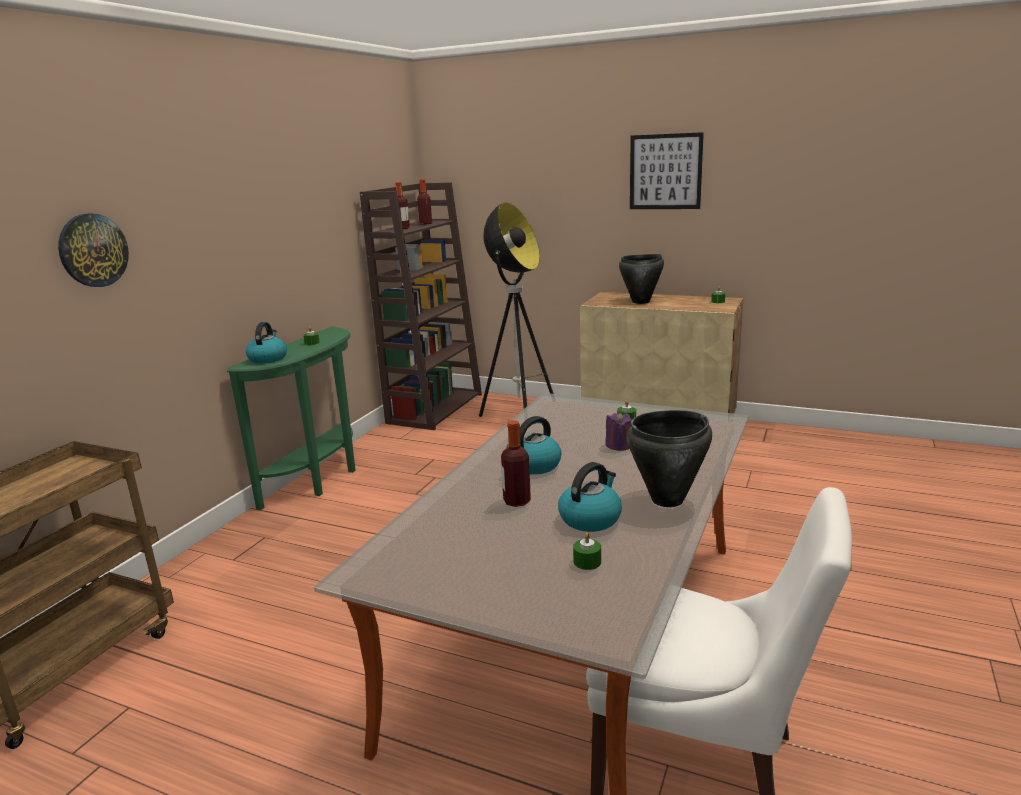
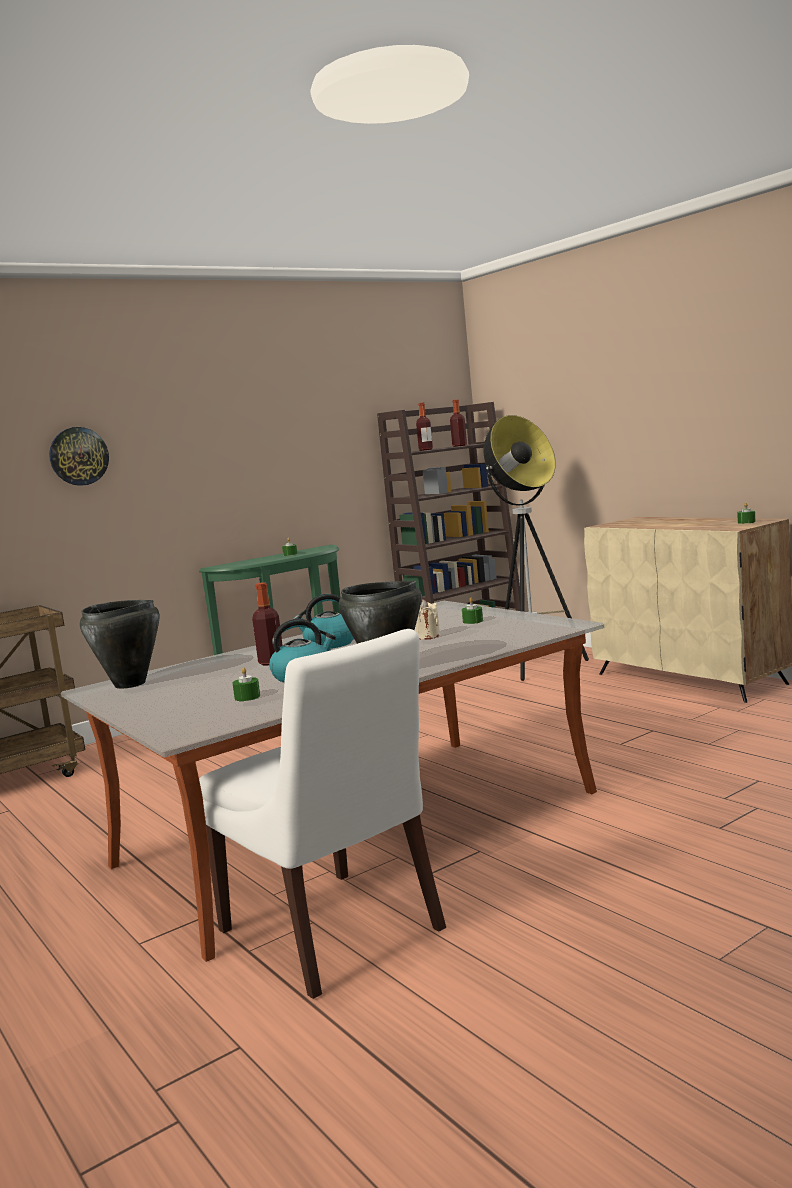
camera: 30 degrees right, 10 degrees down
(268, 358) = (238, 563): kettle -> none
(618, 445) = (427, 636): purple candle -> beige candle
(641, 302) = (656, 523): black cooking pot -> black cooking pot (130, 684)
(665, 172) = (694, 369): picture -> none

